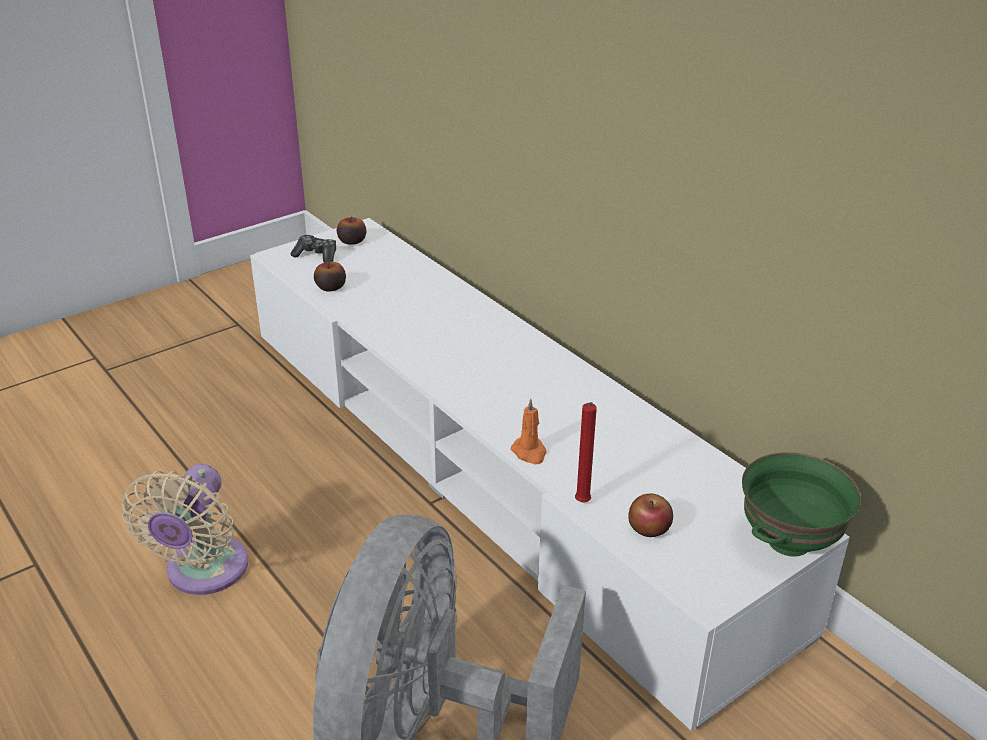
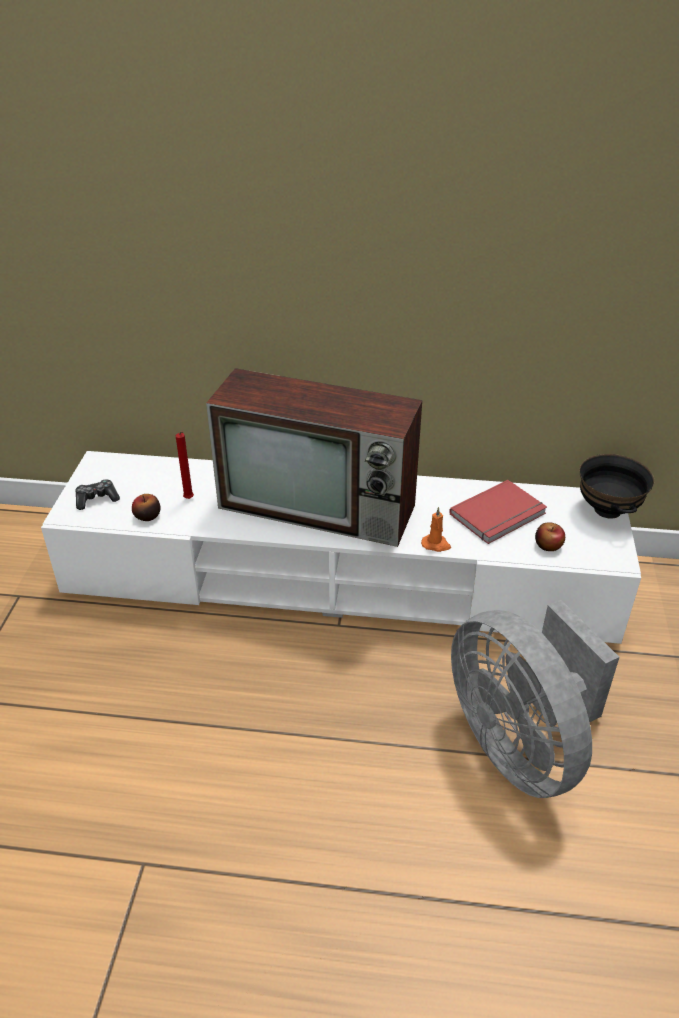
camera: 45 degrees left, 5 degrees up
(203, 572) = (270, 771): beige fan -> none
(352, 241) = (105, 474): apple -> none
(478, 358) = (321, 506): none -> television
(582, 504) = (502, 555): red candle -> red candle (189, 499)
(644, 468) = (500, 515): none -> red book
(789, 542) = (608, 510): green bowl -> black bowl

